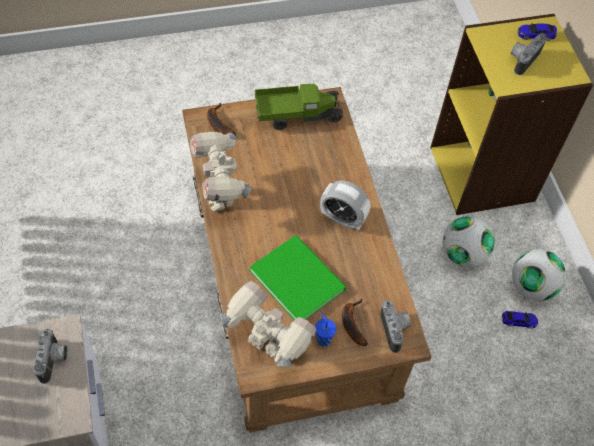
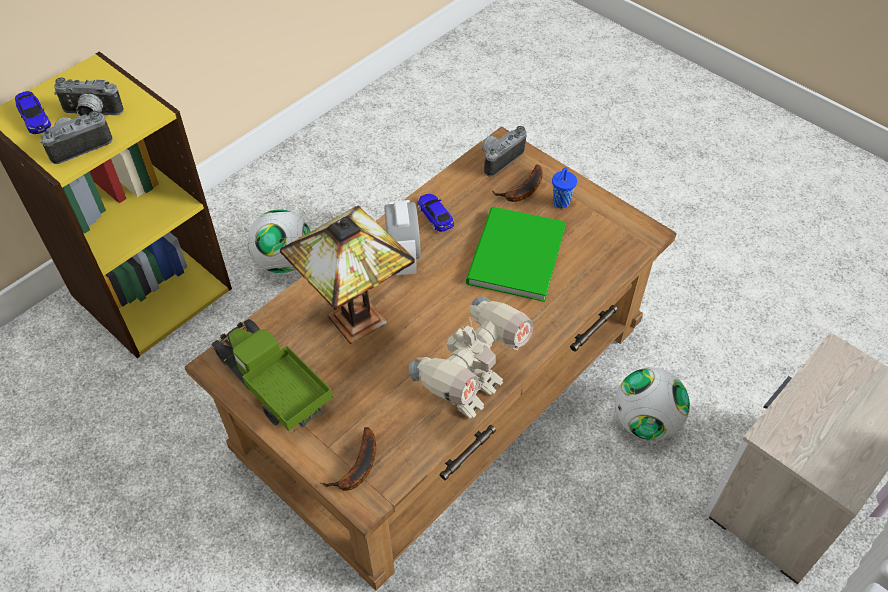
camera: 120 degrees left, 5 degrees down
(54, 361) = (813, 417): camera -> camera (79, 145)
(267, 347) = (612, 238): toy robot -> none
(310, 169) = (355, 323): none -> table lamp
(519, 321) = (334, 190): toy car -> toy car (435, 216)
(531, 287) = (285, 195): football -> football (645, 422)

